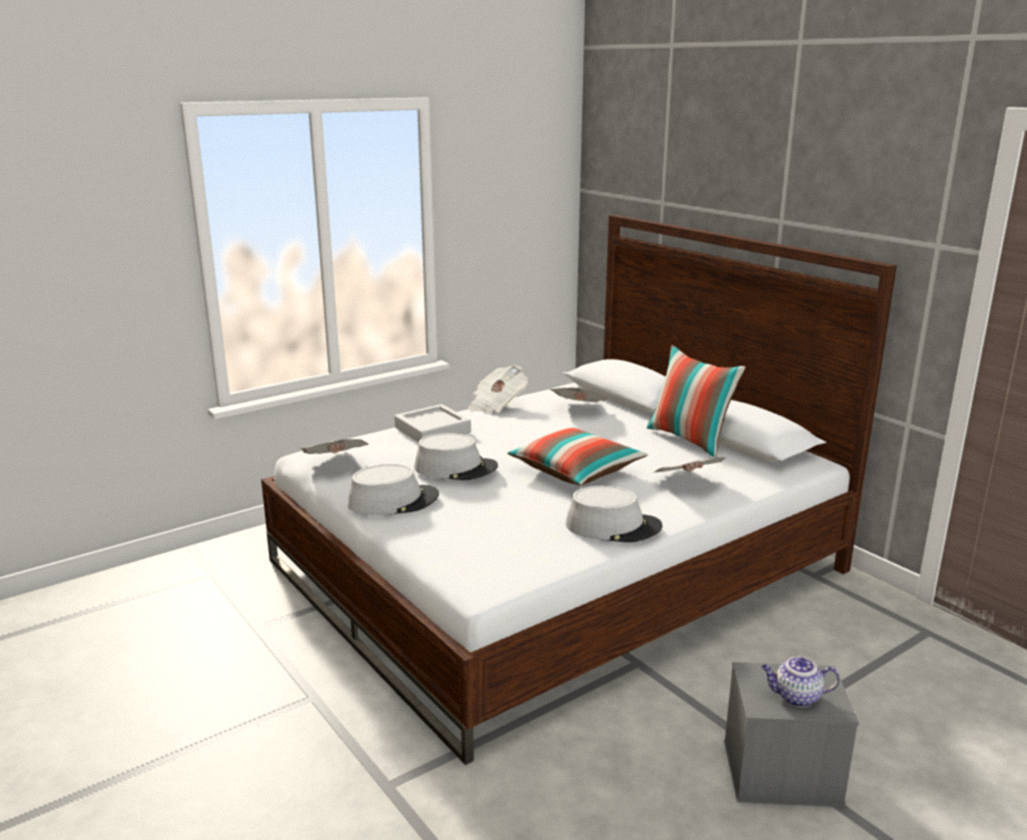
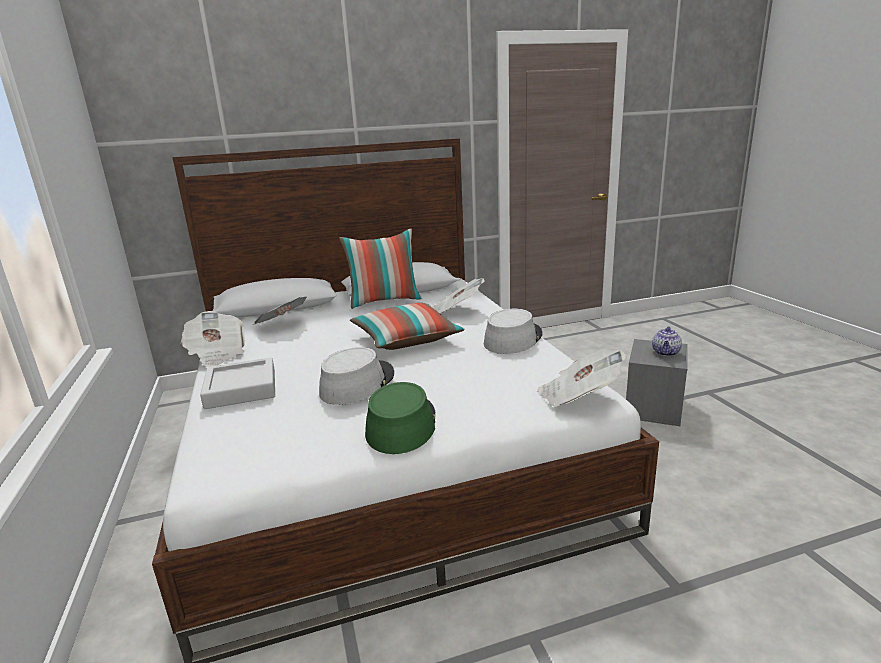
camera: 70 degrees left, 0 degrees up
(335, 464) = (269, 454): newspaper -> newspaper (578, 396)
(393, 501) = (401, 424): grey hat -> green hat

